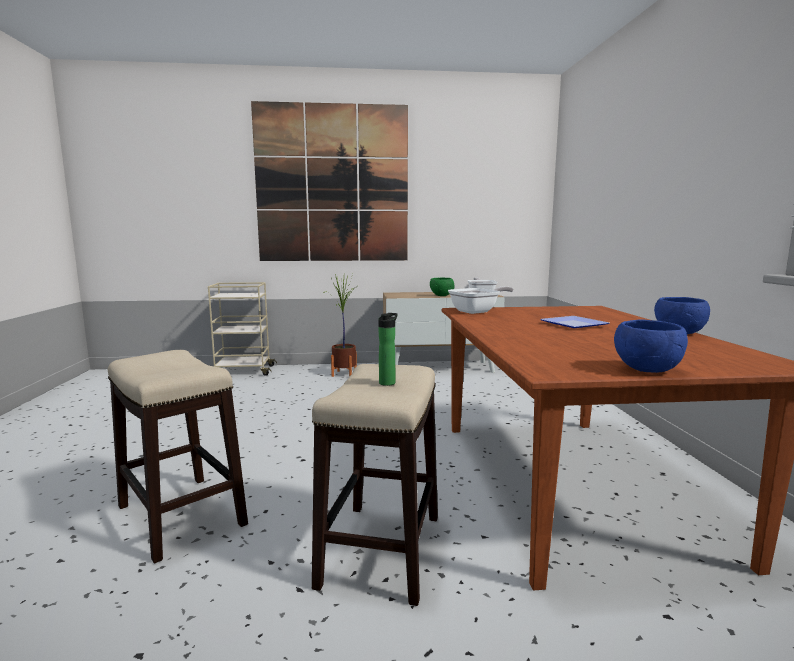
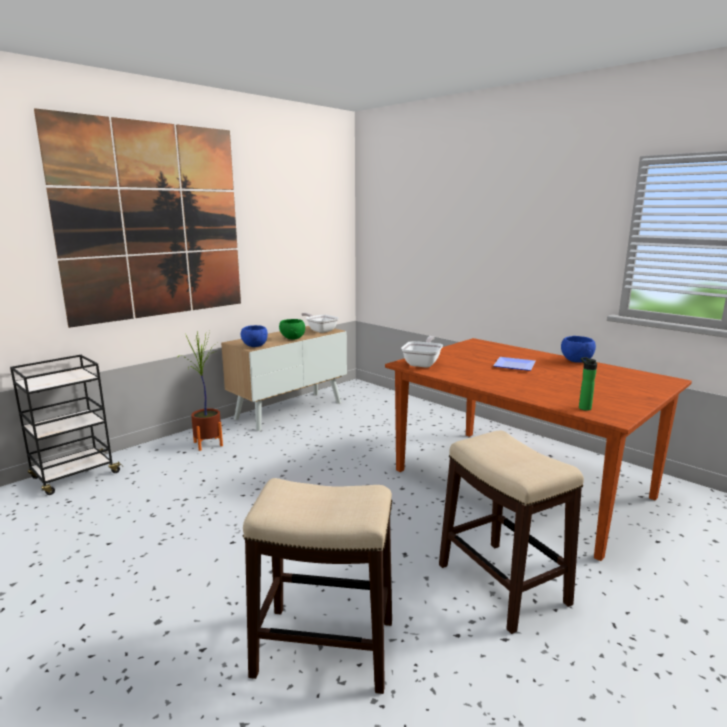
camera: 40 degrees left, 5 degrees up
(244, 371) = (74, 476): beige cart -> black cart
(388, 382) = (513, 453): bottle -> bottle (583, 407)
(648, 370) = (641, 401): blue bowl -> blue bowl (255, 346)

